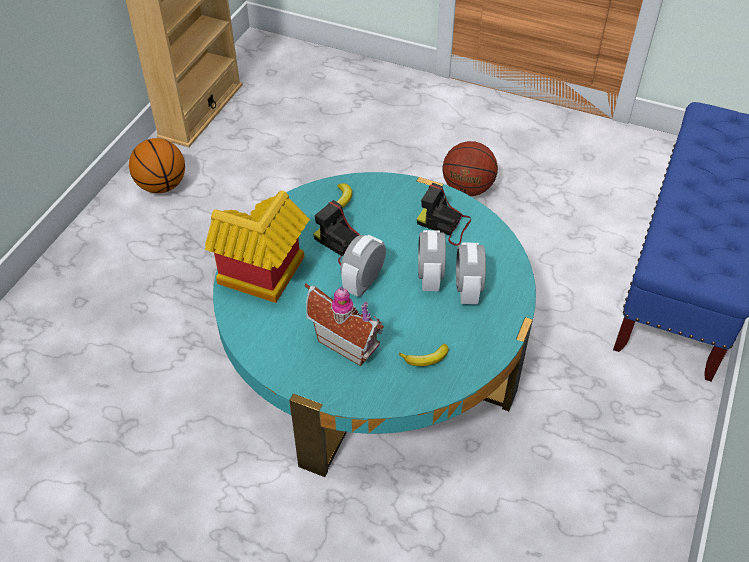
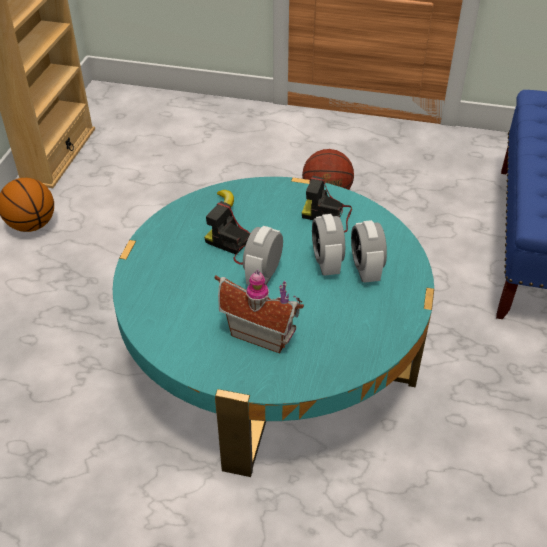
camera: 10 degrees left, 5 degrees down
(262, 278) = (161, 285): toy house -> none
(426, 359) = (342, 338): banana -> none

